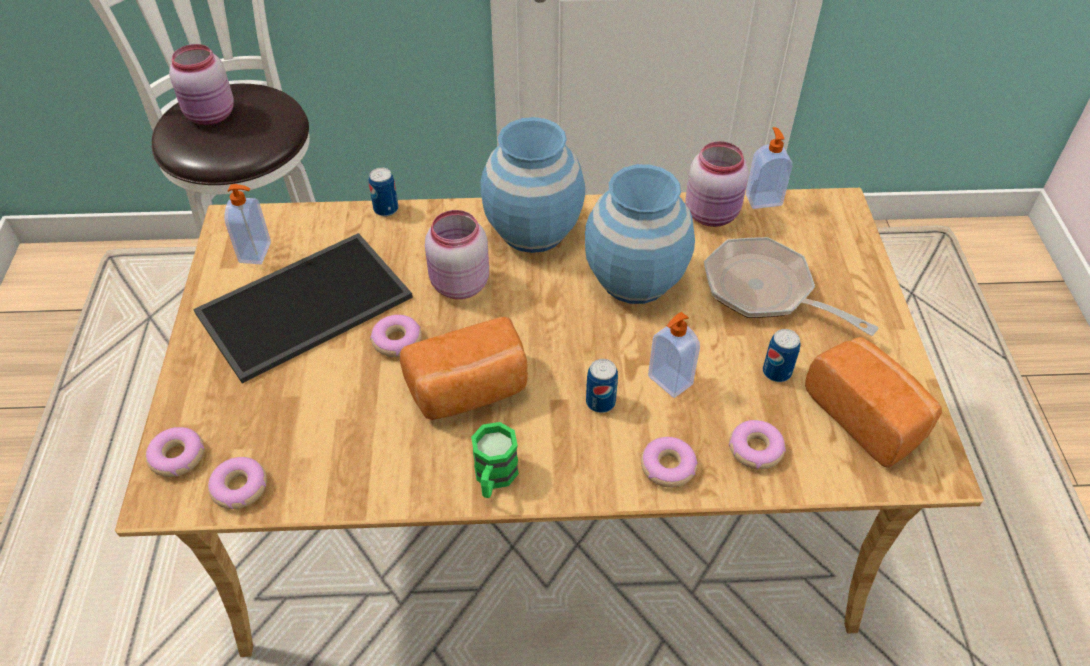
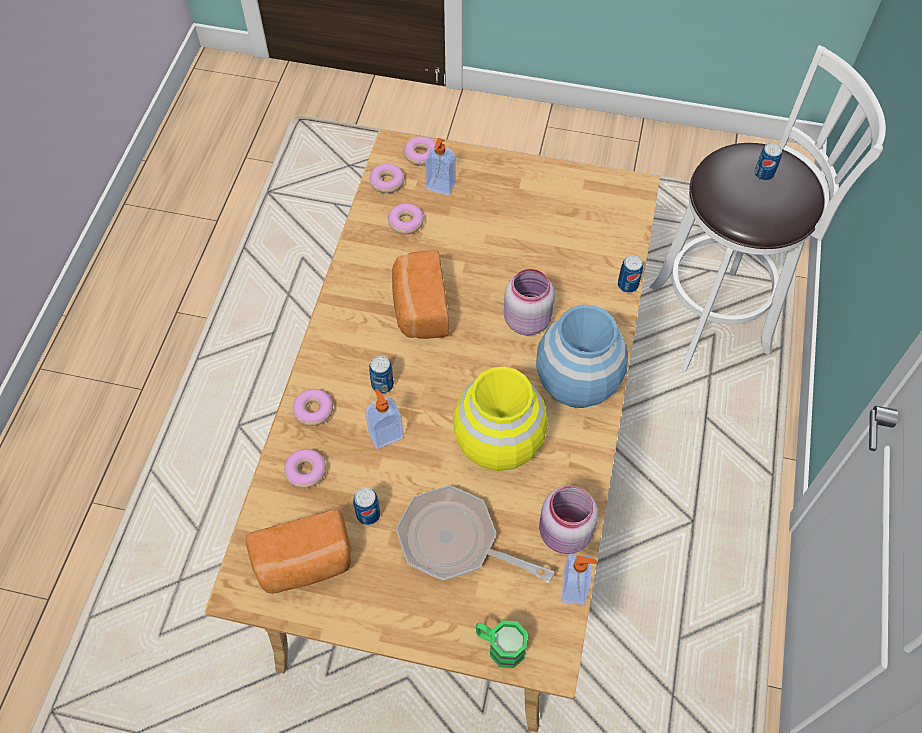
camera: 105 degrees right, 10 degrees up
(211, 115) = (763, 174): pink jar -> can
(256, 252) = (595, 200): soap dispenser -> soap dispenser (440, 187)
(304, 308) = (529, 224): tray -> none
(397, 341) = (480, 273): donut -> donut (406, 222)
(493, 478) = (344, 308): green mug -> green mug (499, 646)
(634, 279) = (499, 443): blue vase -> yellow vase
(765, 291) = (455, 541): frying pan -> frying pan turned 120 degrees counterclockwise

